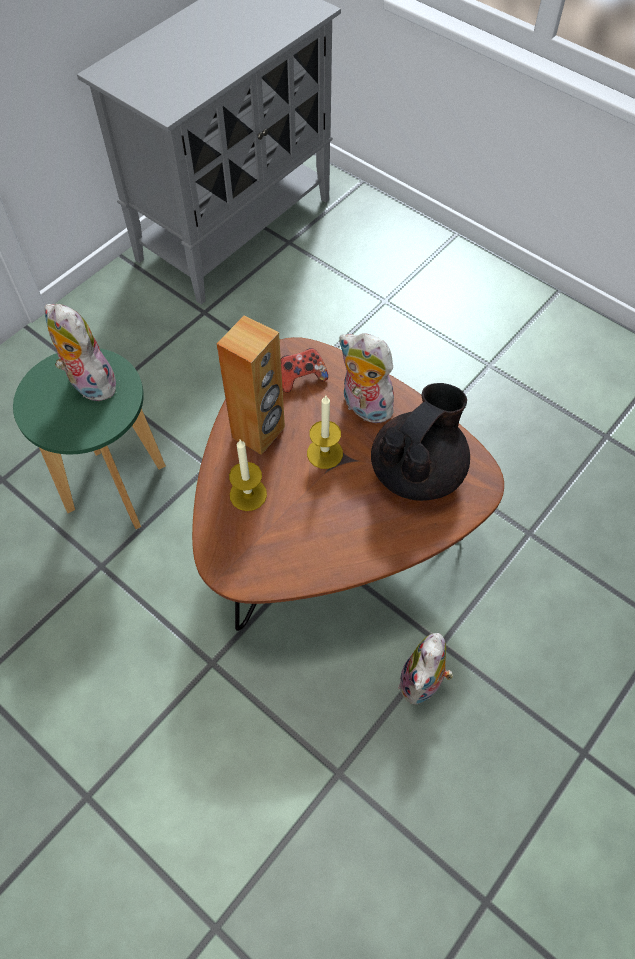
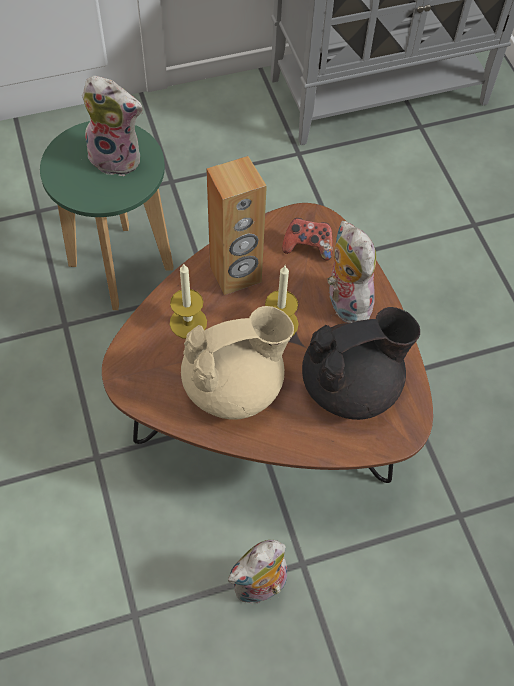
camera: 30 degrees right, 0 degrees up
(88, 383) = (118, 157): plush toy -> plush toy turned 120 degrees clockwise
(325, 524) = (235, 385): none -> beige teapot

